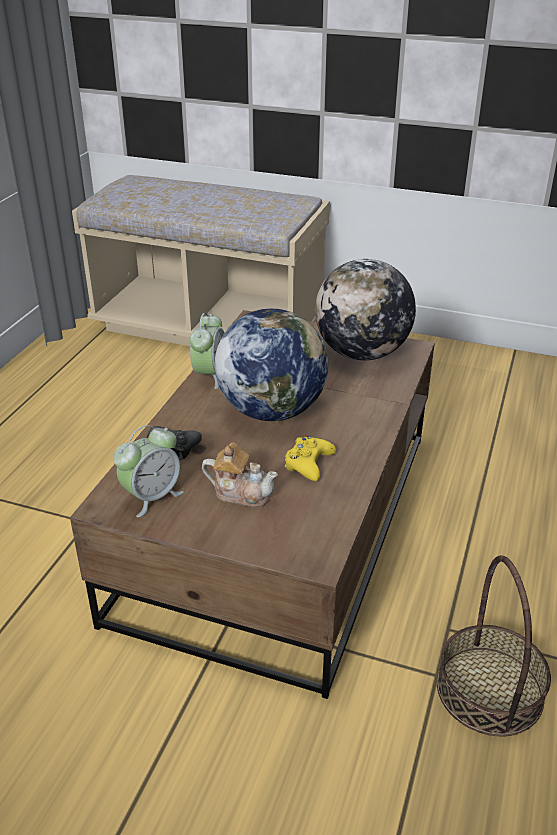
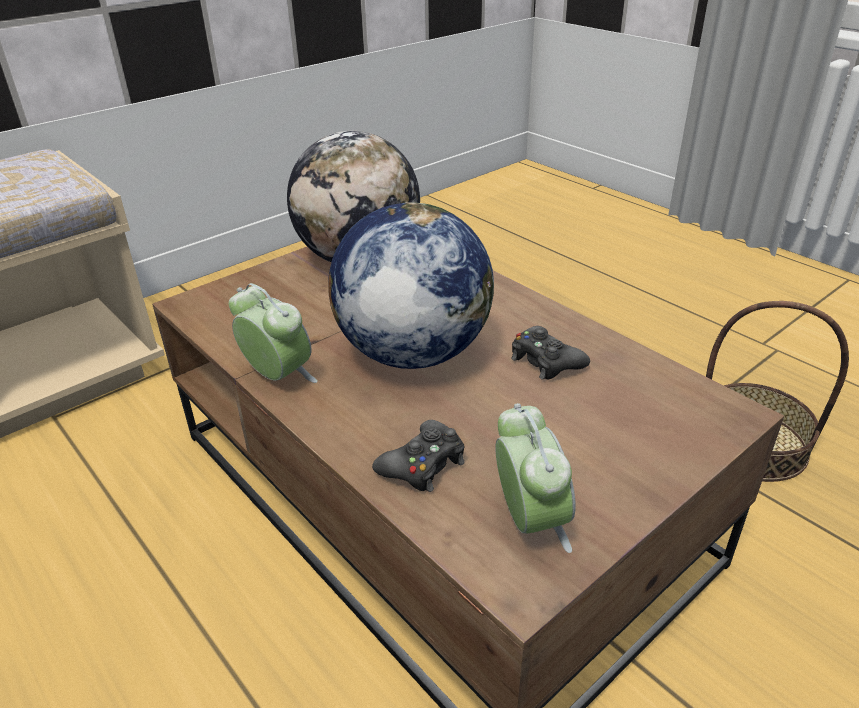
camera: 60 degrees left, 0 degrees up
(241, 493) = (572, 431): teapot -> none
(308, 463) = (545, 361): yellow game controller -> black game controller

